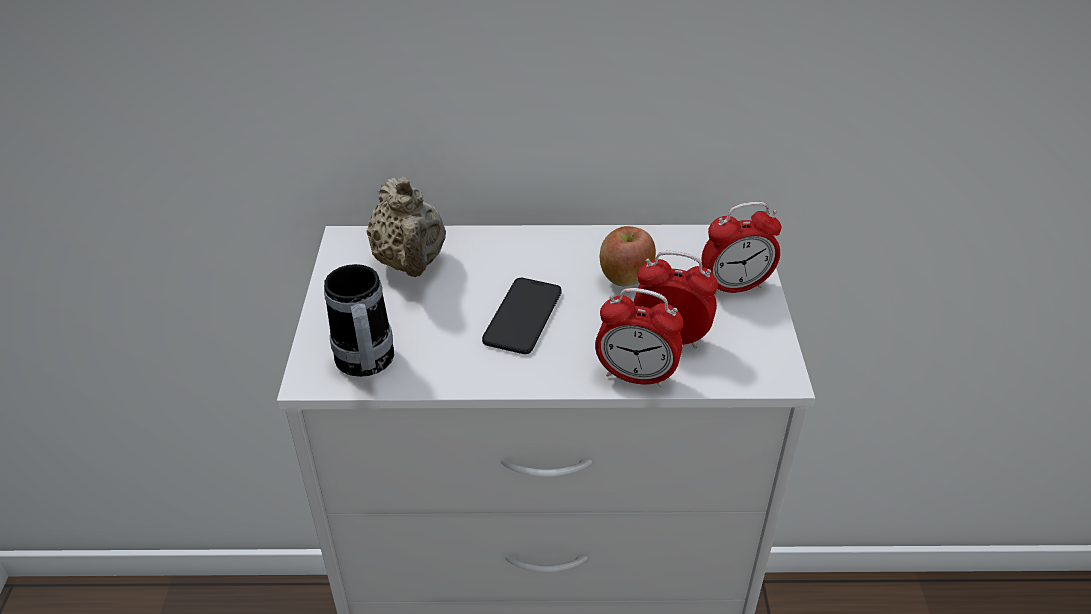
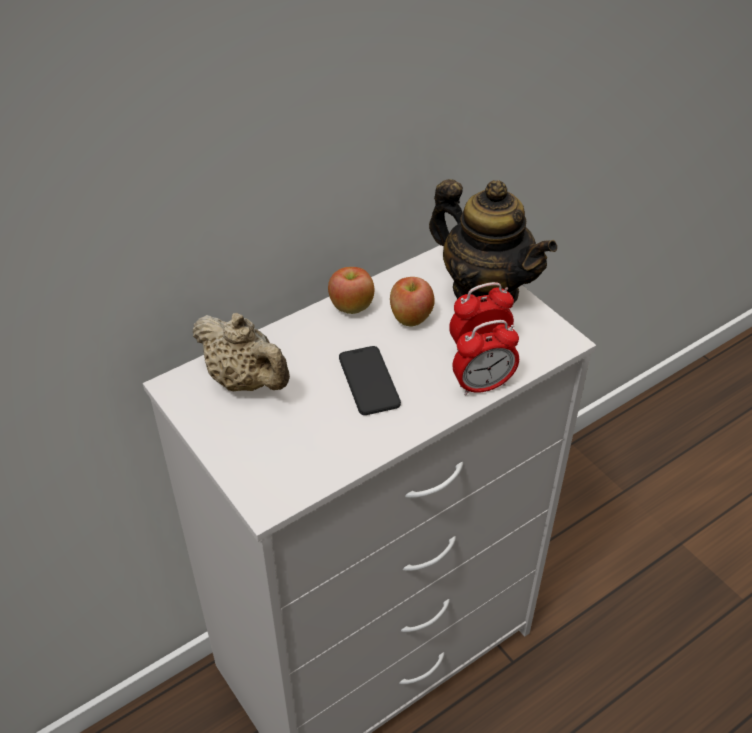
camera: 35 degrees left, 5 degrees up
(366, 366) = (297, 475): mug -> none
(576, 243) = (351, 307): none -> apple
(735, 286) = (485, 290): alarm clock -> teapot

